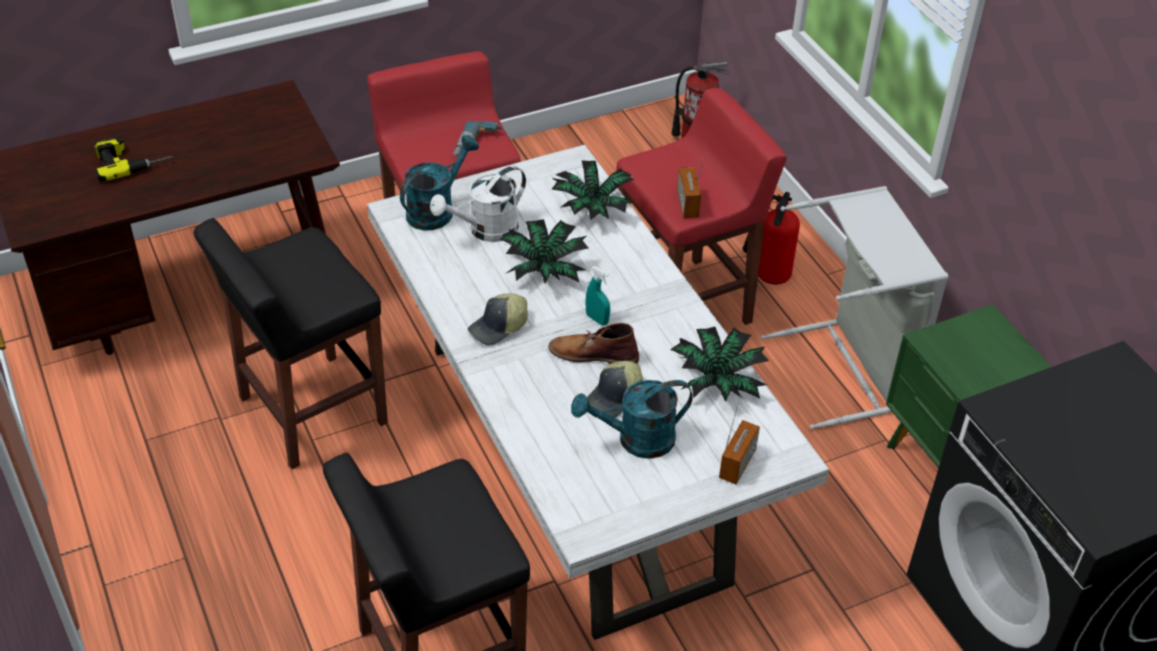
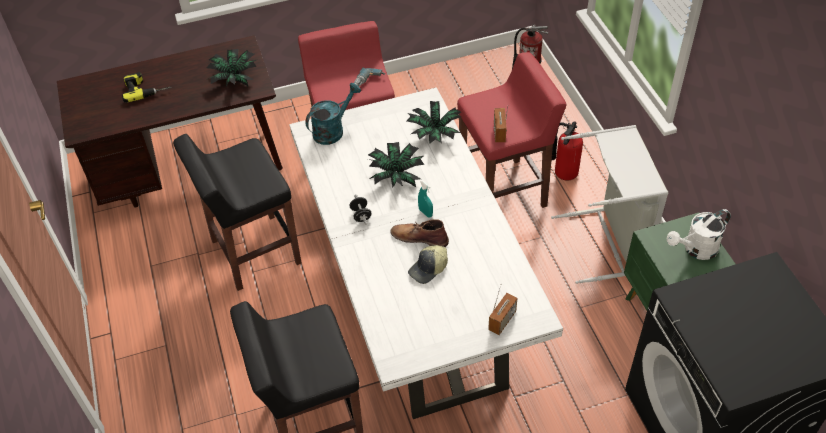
camera: 10 degrees right, 5 degrees up
(485, 230) = (362, 146): white watering can -> white watering can (696, 250)
(499, 327) = (361, 215): cap -> black dumbbell
(636, 440) = (438, 300): turquoise watering can -> none
(717, 381) = (498, 261): potted plant -> potted plant (234, 78)

